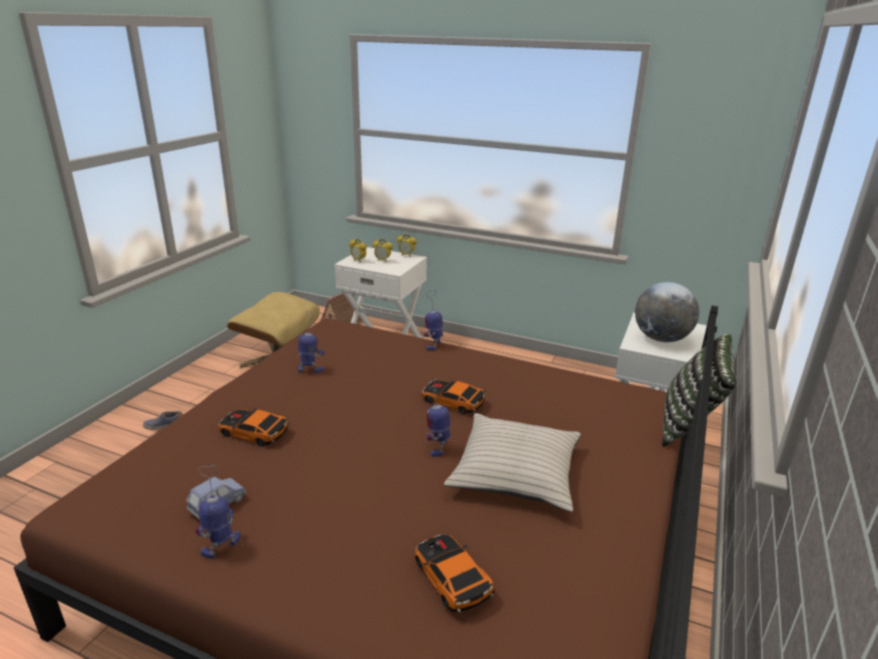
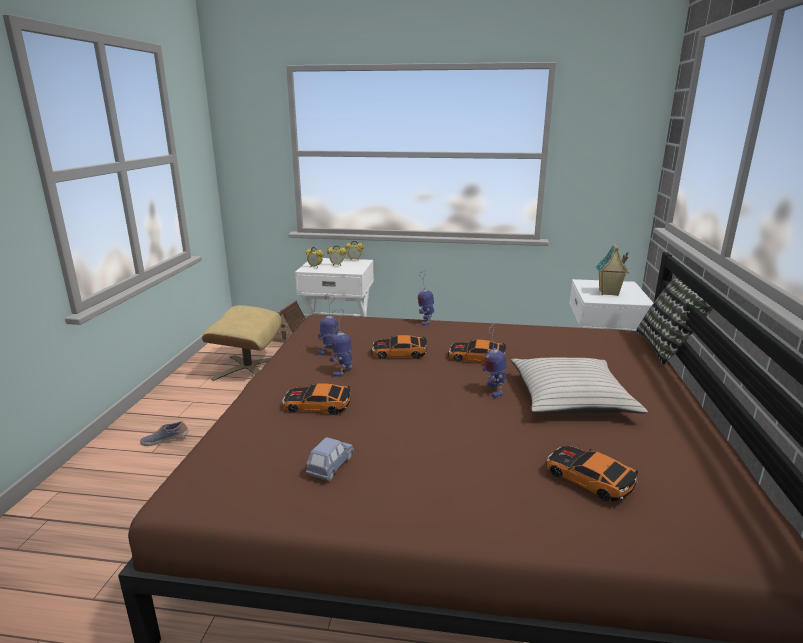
camera: 15 degrees left, 5 degrees down
(222, 546) = (363, 497): toy robot -> toy robot (343, 371)
(376, 382) = (399, 353): none -> toy car
(661, 339) = (608, 293): globe -> toy house

